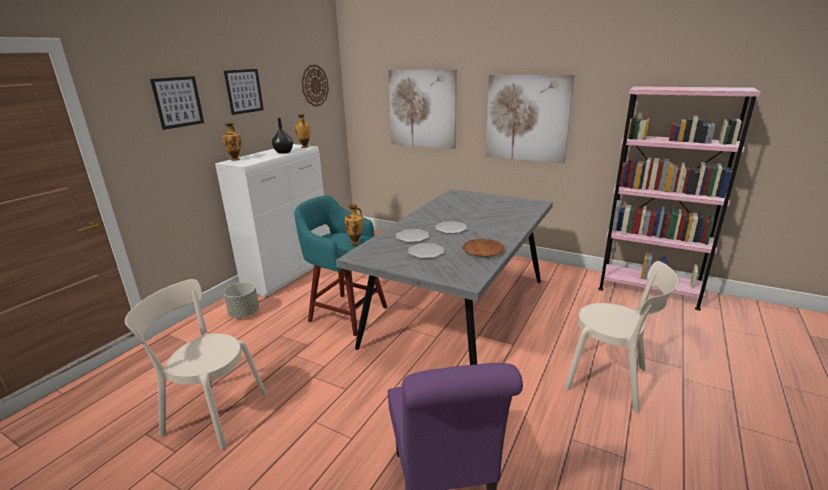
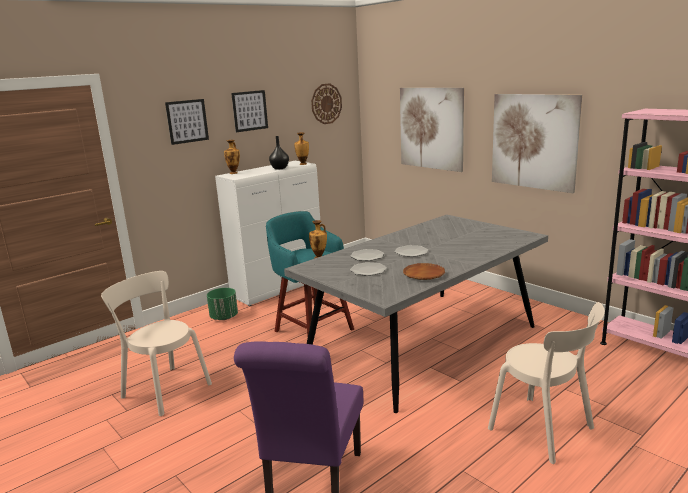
camera: 20 degrees right, 5 degrees down
(244, 313) = (224, 317): grey planter -> green planter

